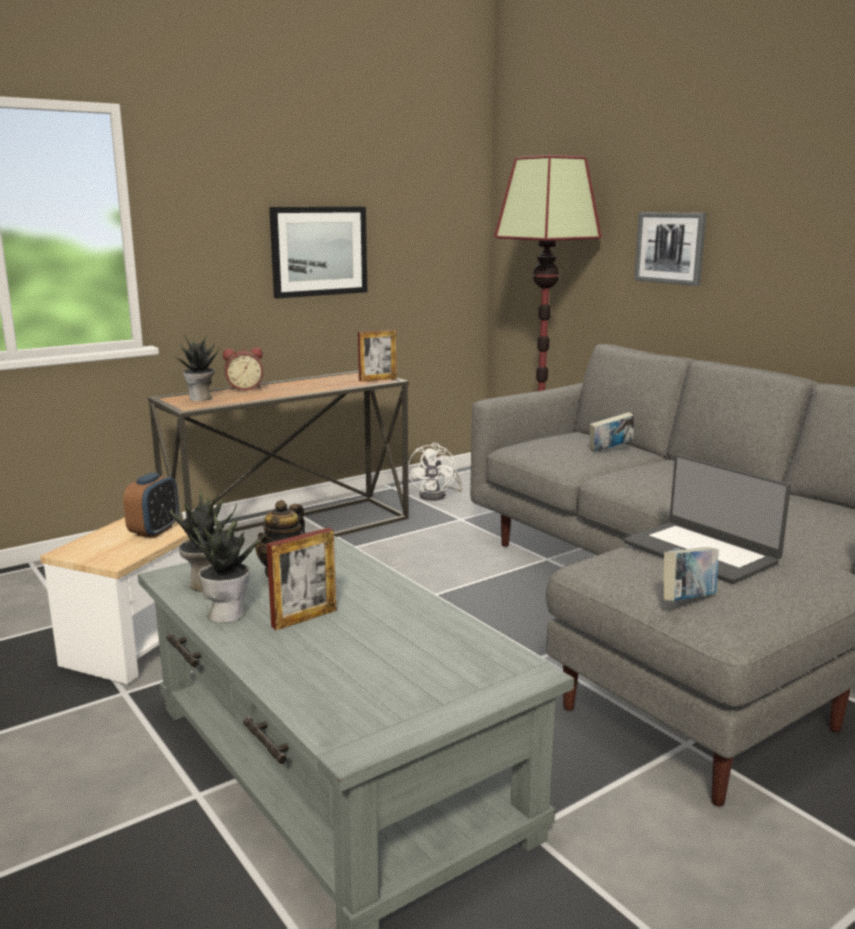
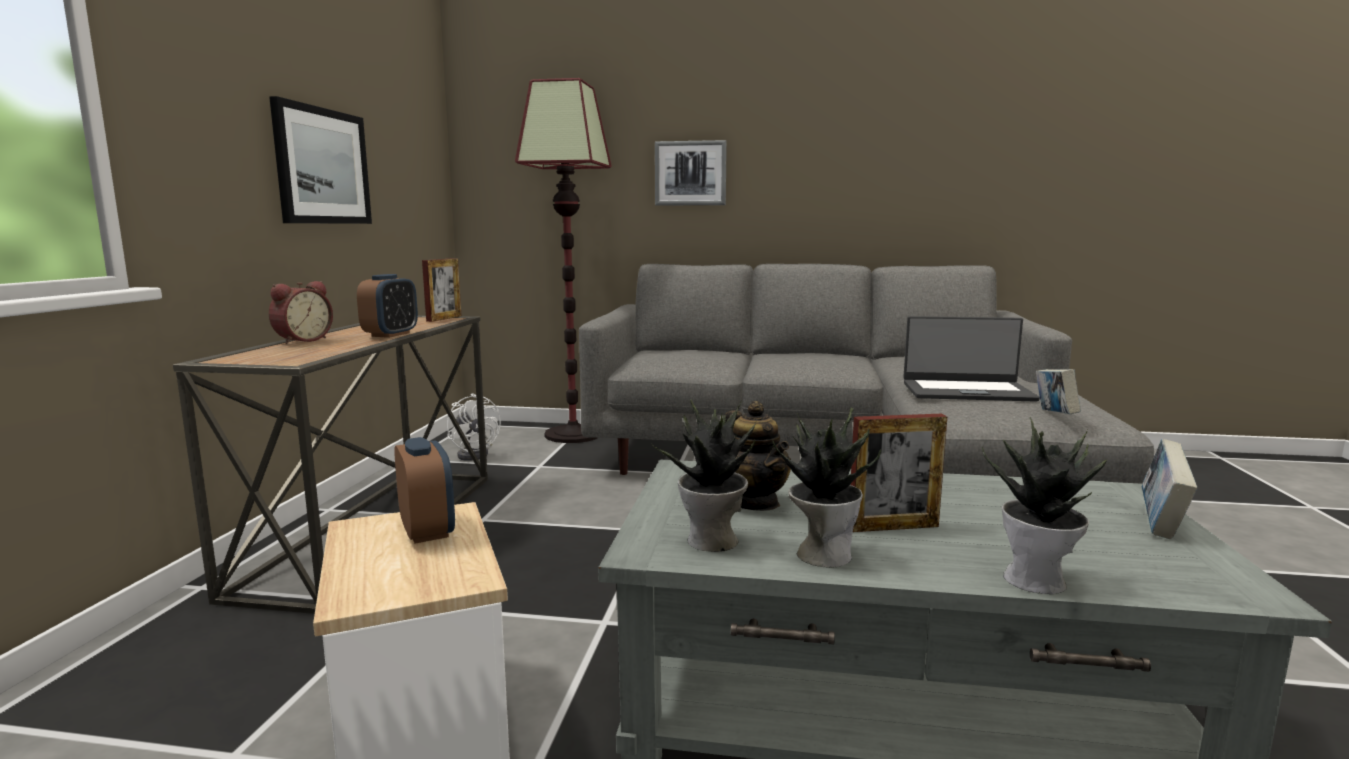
camera: 45 degrees left, 5 degrees down
(201, 398) = (272, 355): potted plant -> potted plant (1037, 581)
(298, 391) = (391, 334): none -> alarm clock
(304, 618) = (893, 527): picture frame -> picture frame turned 75 degrees clockwise
(610, 450) = (716, 353): book -> book (1161, 524)

